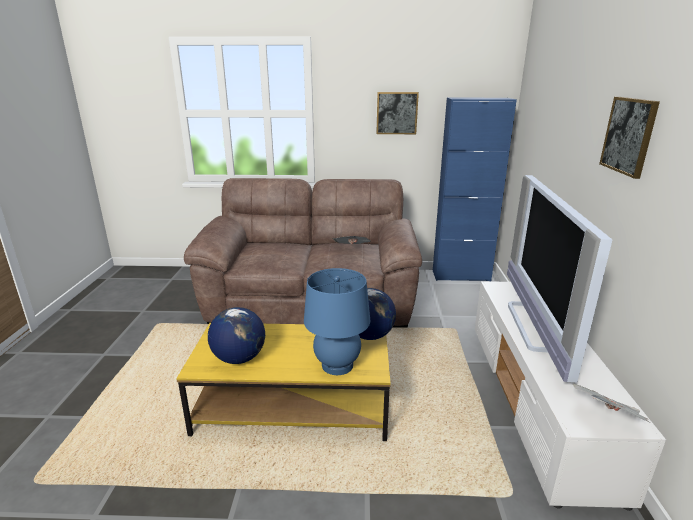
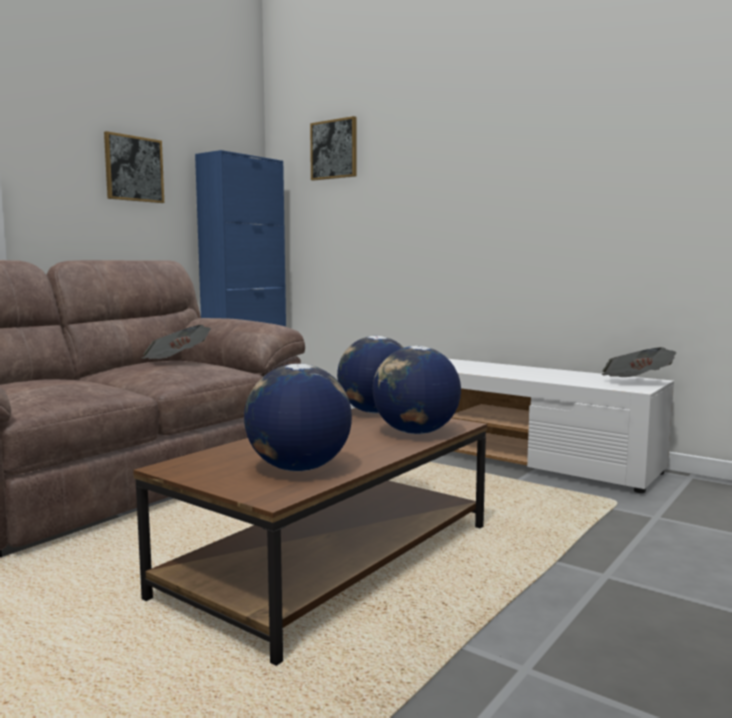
camera: 55 degrees left, 15 degrees down
(293, 404) = (332, 560): yellow coffee table -> brown coffee table
(337, 365) = (415, 433): blue table lamp -> globe
(536, 326) = (479, 368): television -> none
(629, 136) = (509, 151): picture -> picture (334, 149)

